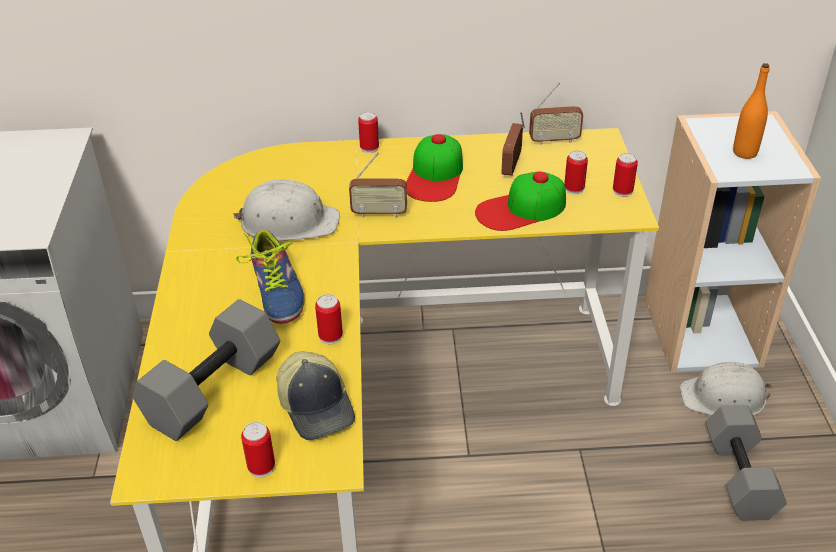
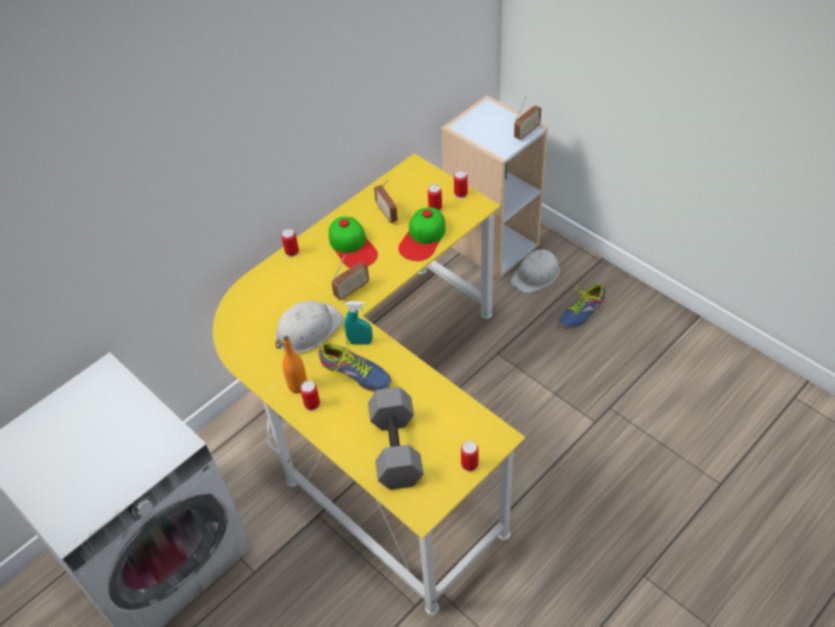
camera: 40 degrees left, 10 degrees up
(317, 406) = (457, 416): cap -> none
(322, 264) = (360, 342): none -> turquoise spray bottle
(330, 336) = (417, 377): can -> can (312, 404)
(554, 140) = (390, 182): radio -> radio (526, 133)
(741, 477) = (581, 312): grey dumbbell -> shoe
(744, 153) = (499, 133): orange bottle -> orange bottle (298, 386)

